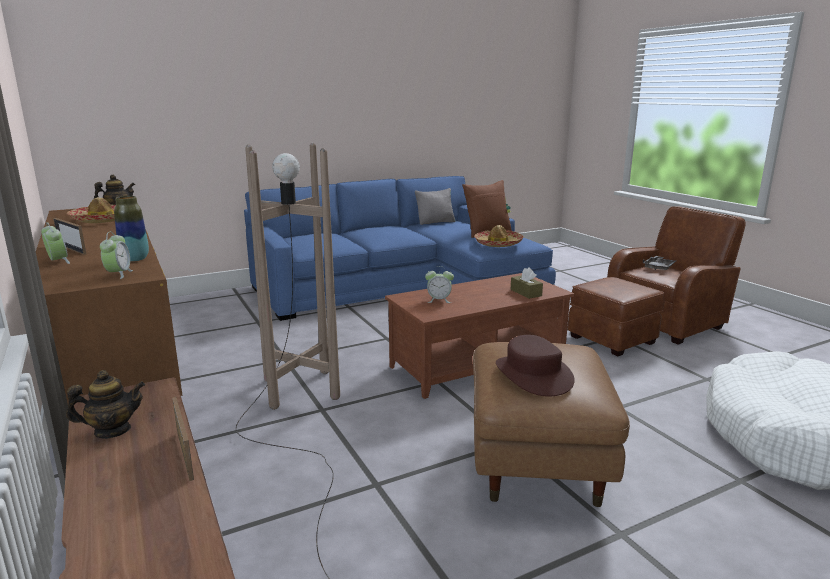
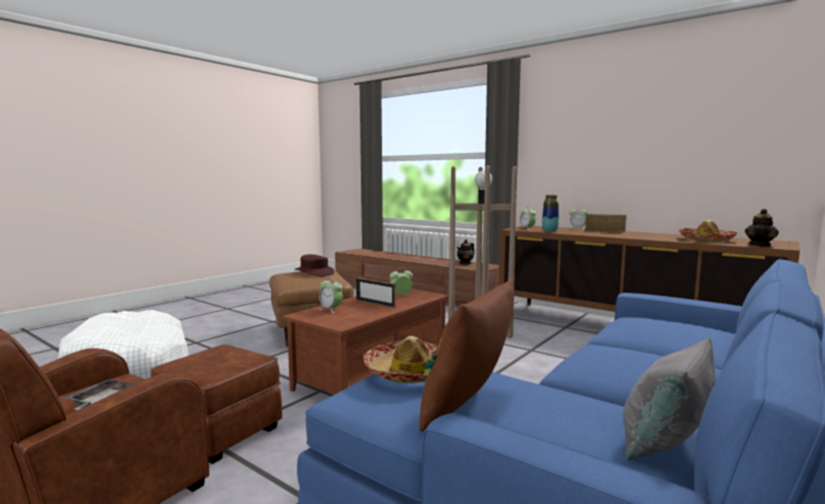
camera: 155 degrees right, 10 degrees down
(185, 455) = (430, 263): picture frame -> picture frame (375, 303)
(526, 293) = (331, 309): brown tissue box -> alarm clock

